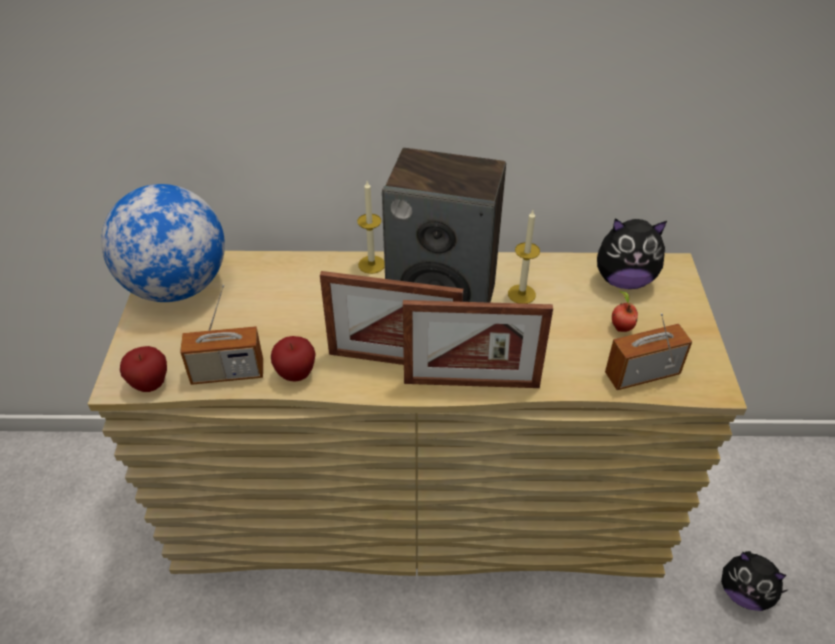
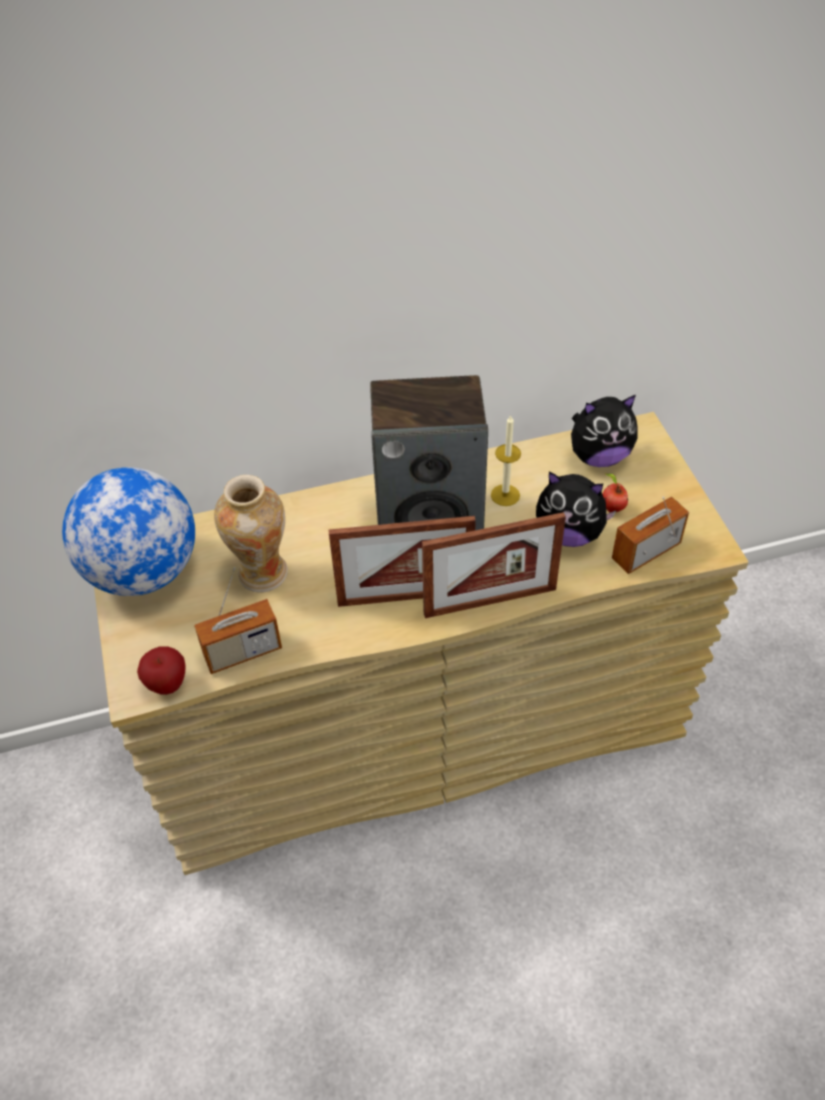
camera: 15 degrees left, 5 degrees up
(275, 311) = (262, 574): none -> vase
(296, 374) = (313, 636): apple -> none
(371, 264) = (341, 497): candle -> none
(744, 593) = (762, 730): plush toy -> plush toy (569, 534)

